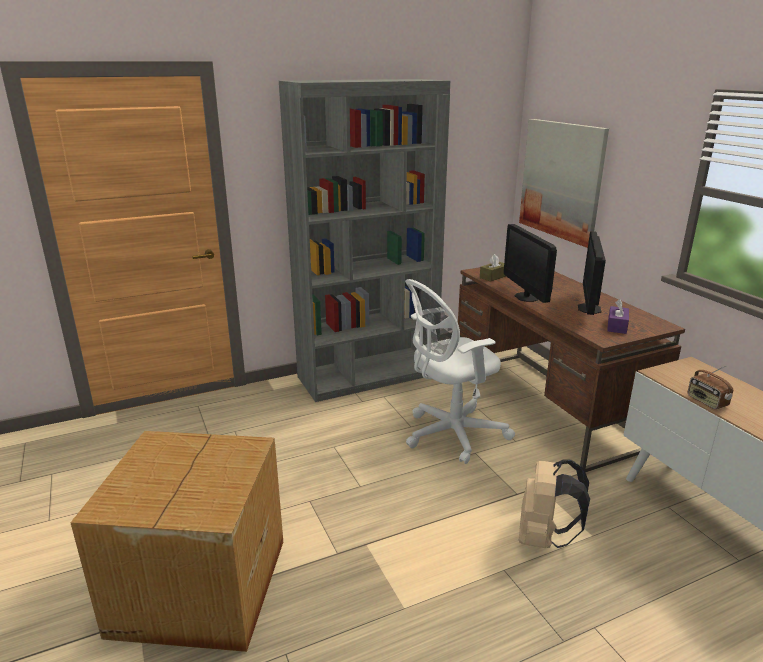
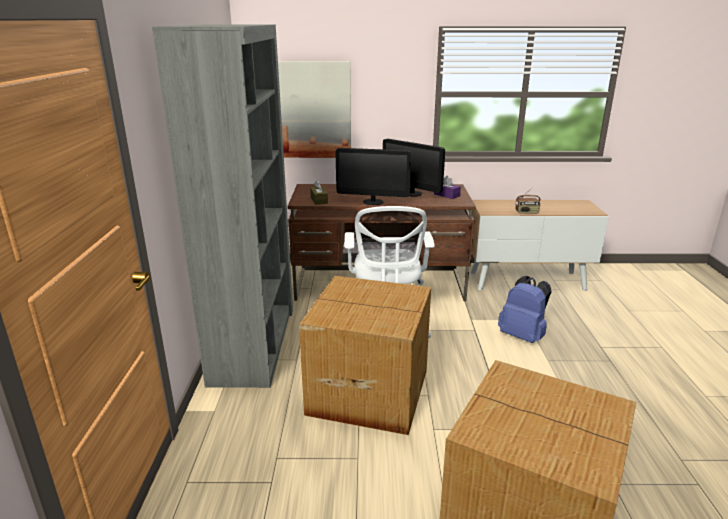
camera: 65 degrees left, 0 degrees up
(343, 449) = (367, 390): none -> cardboard box
(544, 538) = (523, 336): beige backpack -> blue backpack

